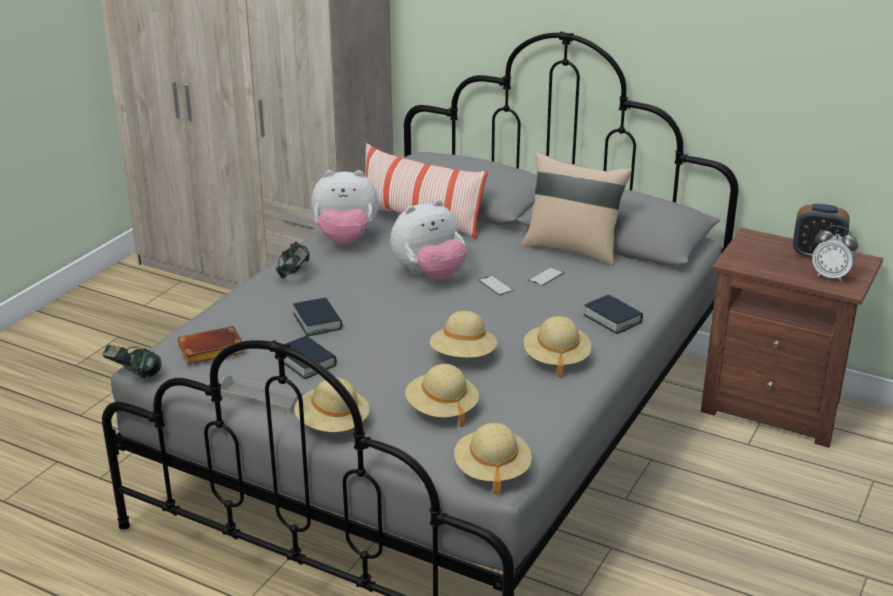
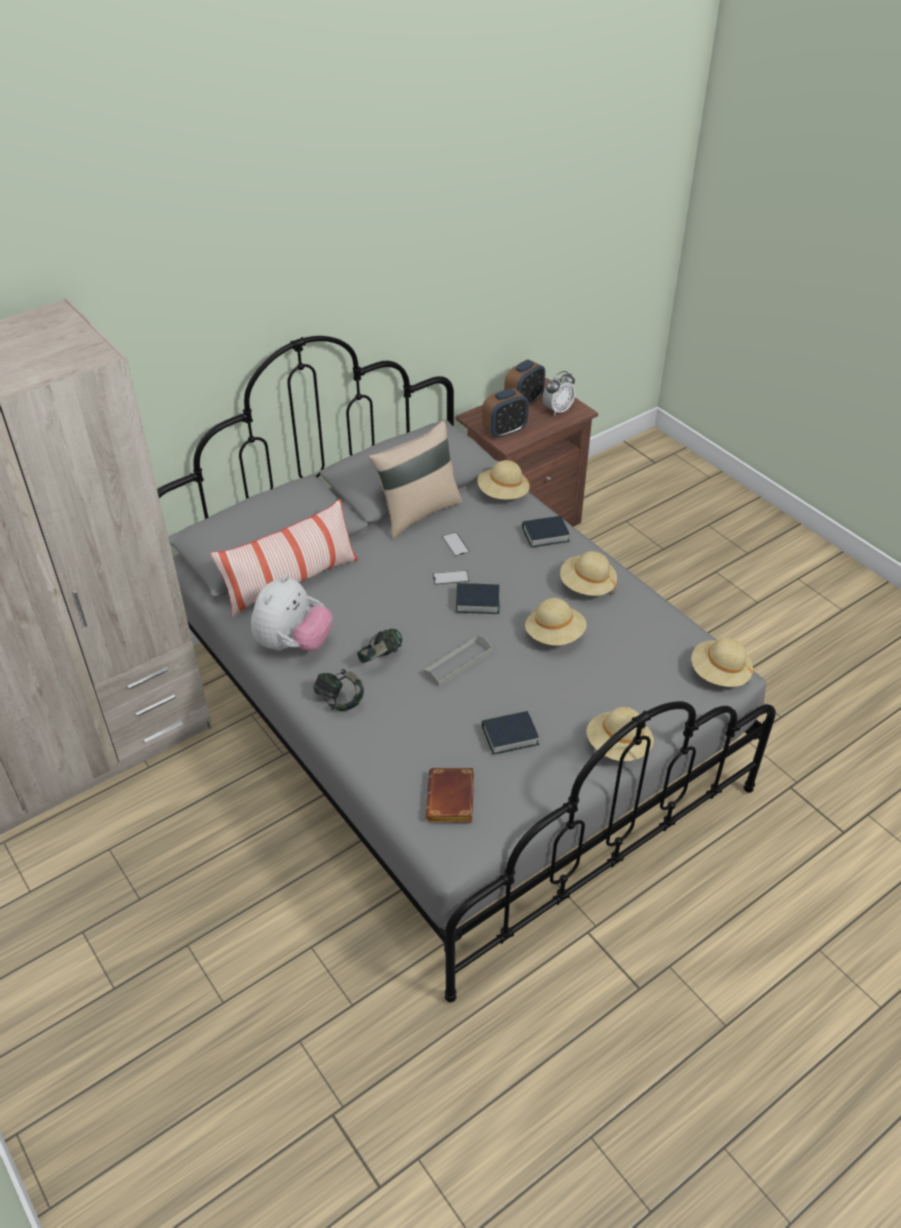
camera: 65 degrees left, 15 degrees up
(134, 375) = (464, 870): headphones -> headphones (380, 658)
(261, 398) = (553, 783): grey tray -> grey tray (458, 663)
(317, 322) = (442, 708): book -> book (477, 602)
(429, 275) = (404, 610): plush toy -> none
(441, 409) = (627, 674): beige hat -> beige hat (503, 494)
(751, 256) = (504, 431): none -> alarm clock

